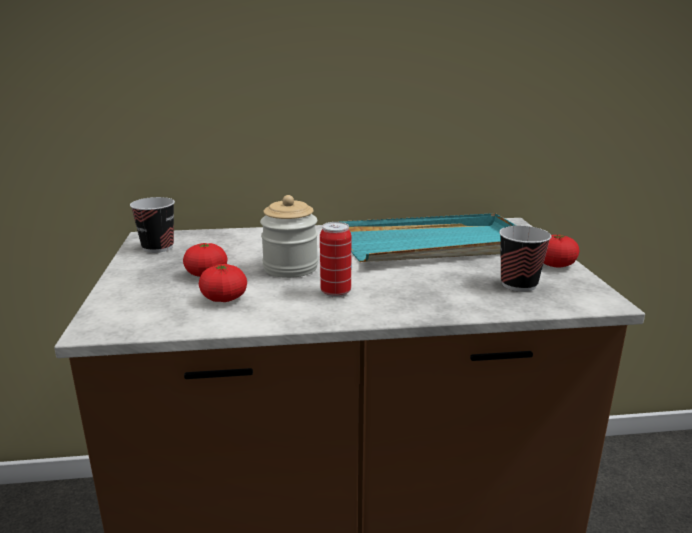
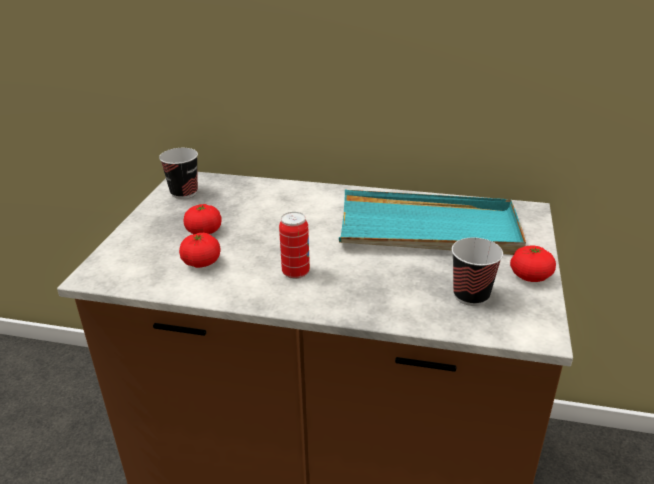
camera: 20 degrees right, 10 degrees up
(290, 268) = (276, 236): jar -> none

